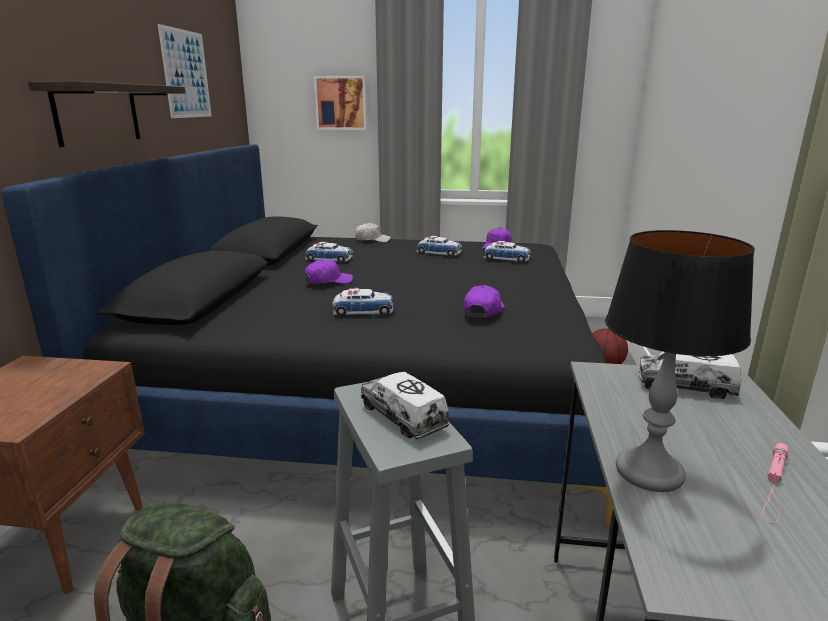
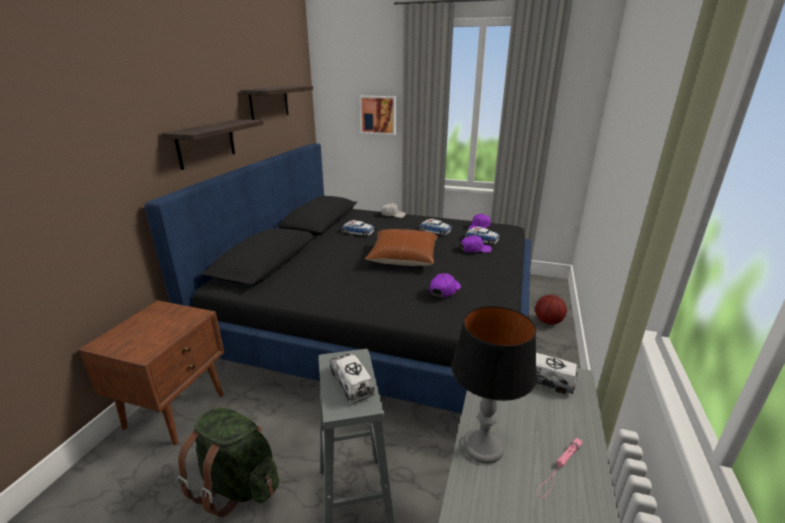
camera: 10 degrees right, 5 degrees up
(186, 74) = (269, 103): picture -> shelf
(328, 281) = (351, 253): purple cap -> purple cap (475, 249)
(363, 310) = (365, 282): toy car -> none
(407, 281) = (403, 257): none -> brown pillow

